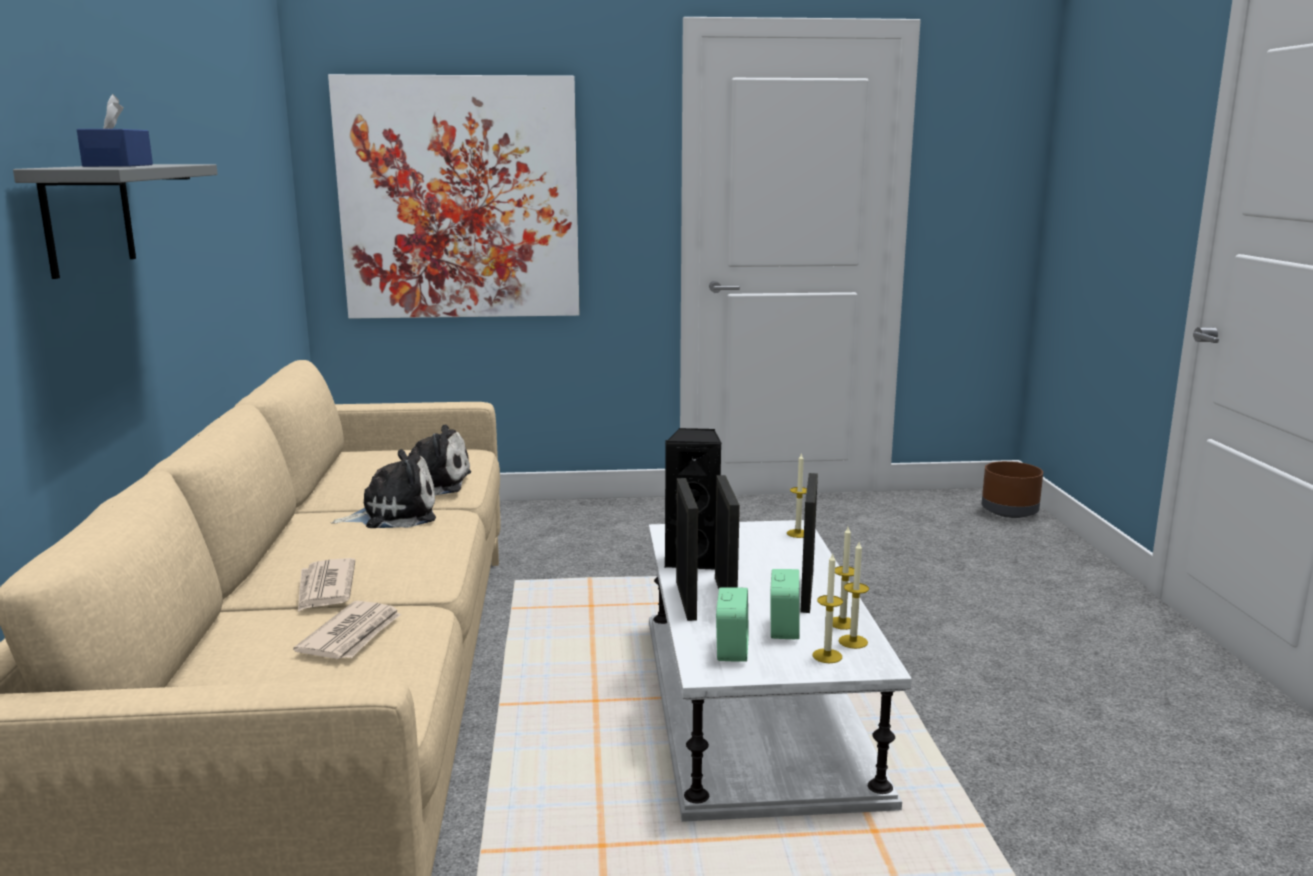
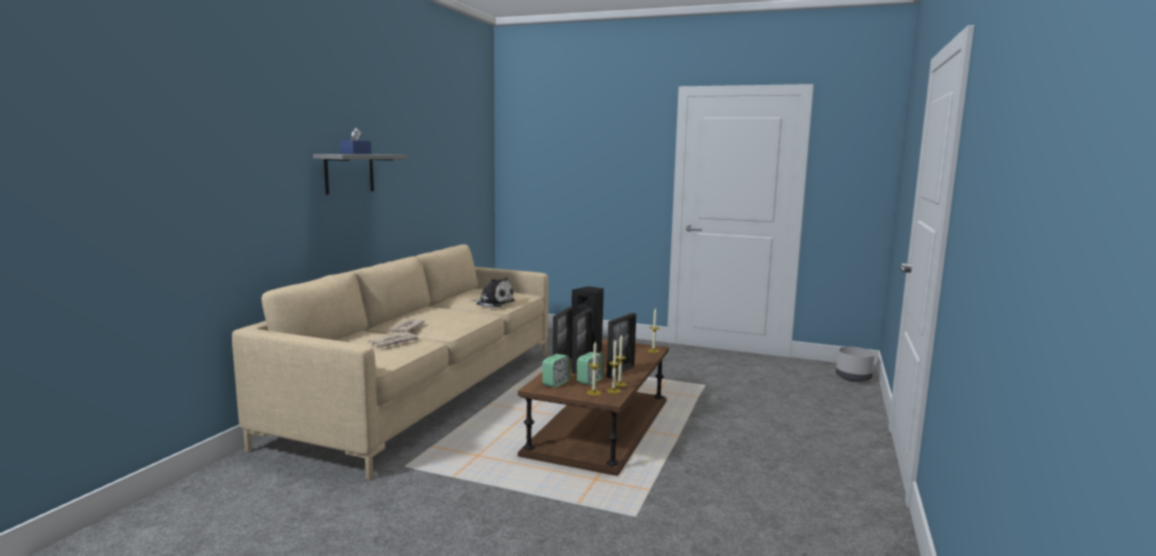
camera: 25 degrees right, 5 degrees down
(393, 515) = (463, 311): plush toy -> none
(459, 199) = (565, 176): picture -> none
(753, 701) = (599, 426): white coffee table -> brown coffee table
(1009, 512) = (853, 378): brown planter -> grey planter

